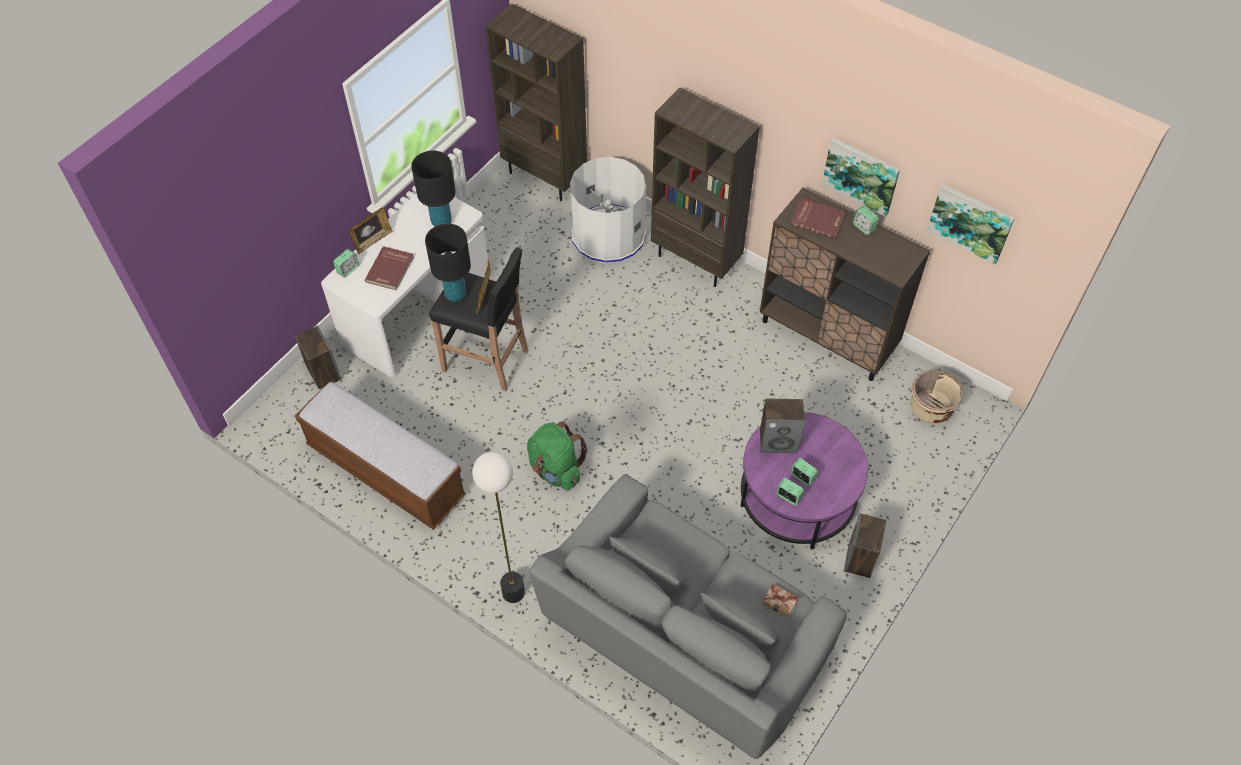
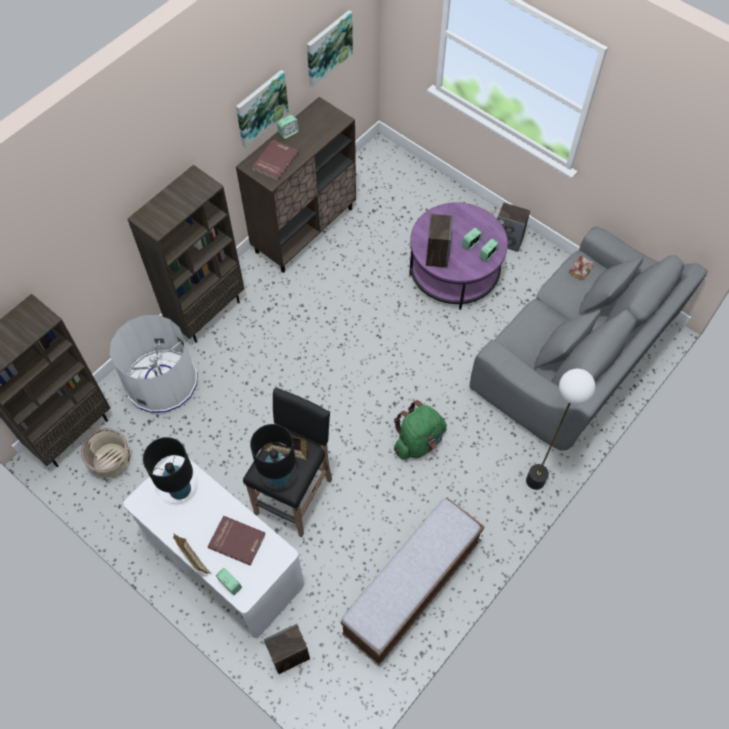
camera: 85 degrees left, 5 degrees up
(930, 408) = (381, 176): beige planter -> beige planter (111, 461)

